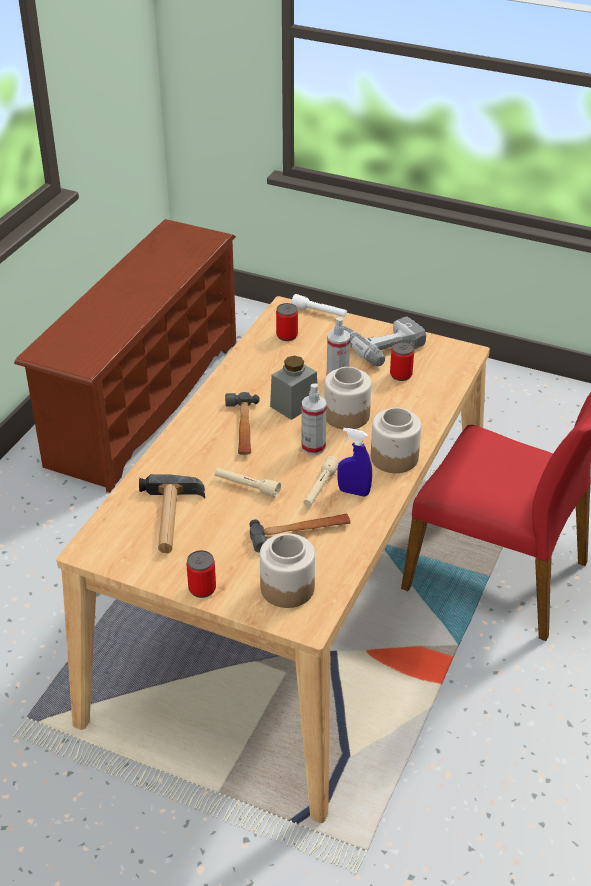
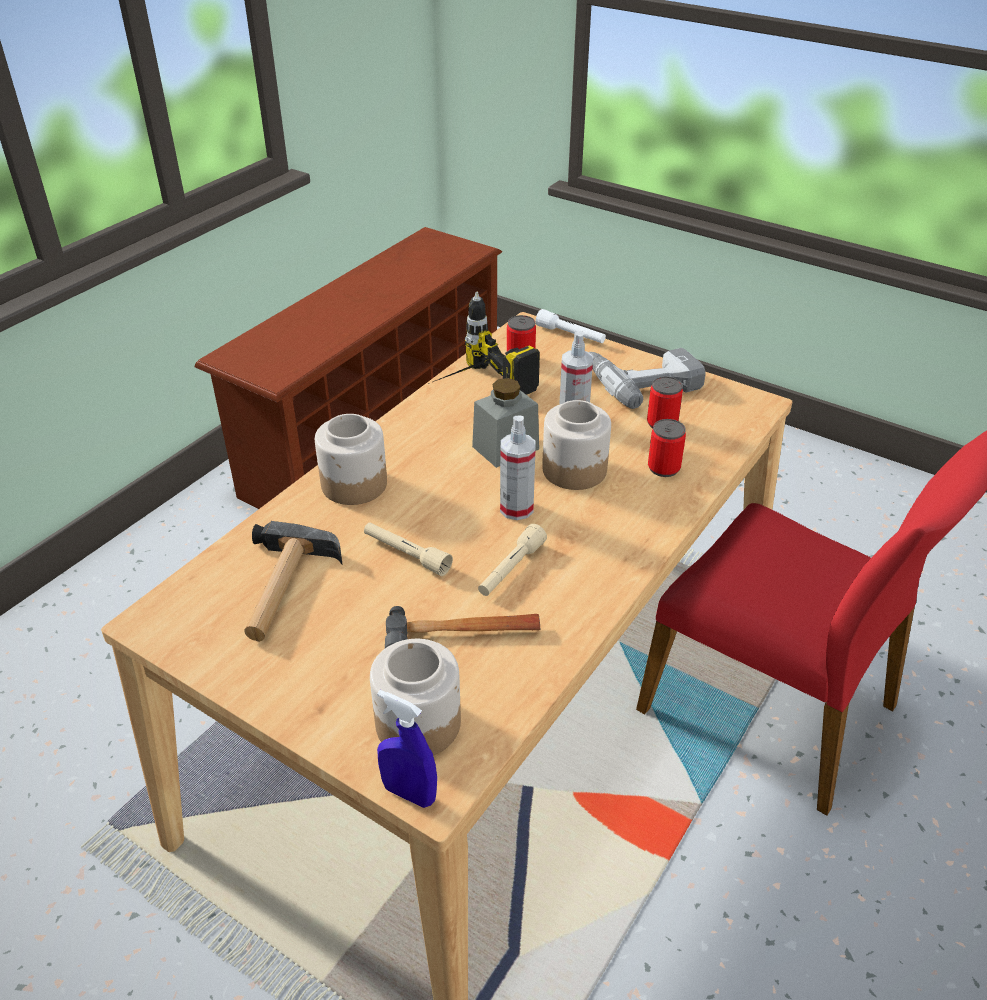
camera: 10 degrees right, 0 degrees up
(202, 589) = (289, 706): can -> can (663, 468)
(242, 428) = (426, 472): hammer -> none
(257, 364) = (472, 390): none -> power drill
(353, 492) = (558, 581): blue spray bottle -> blue spray bottle (409, 793)
(395, 457) = (630, 537): jar -> jar (355, 484)

